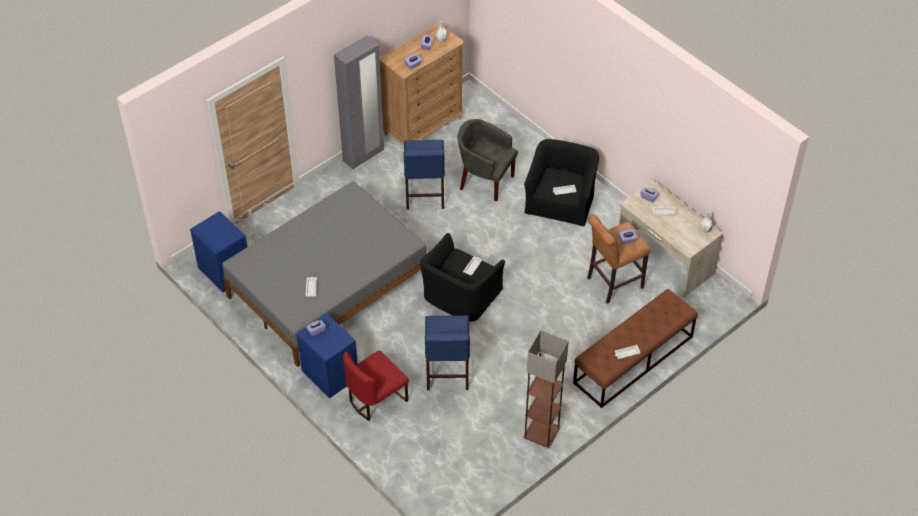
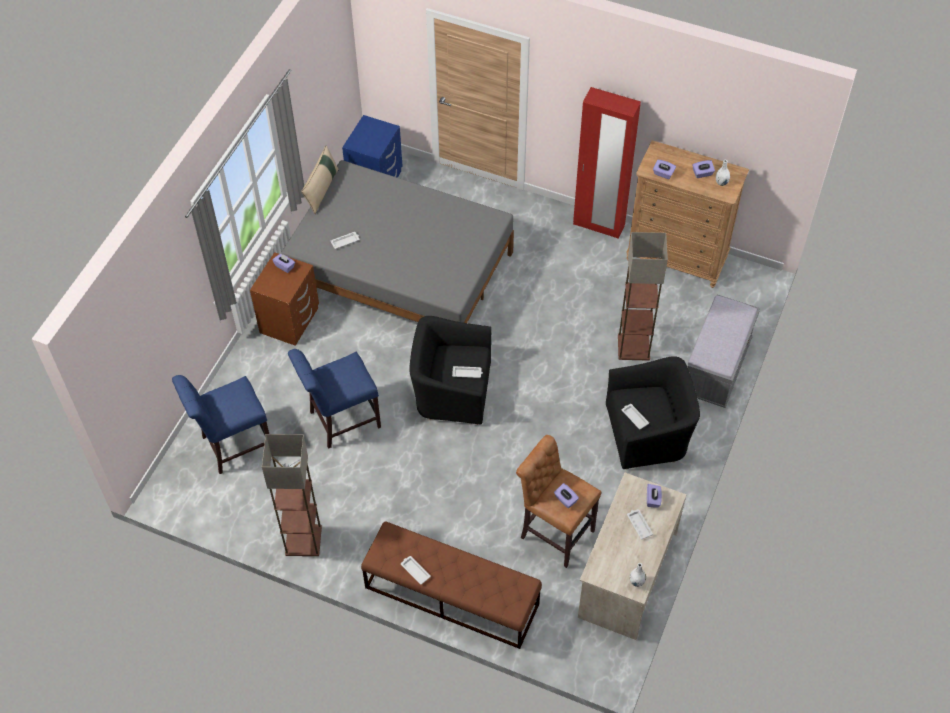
camera: 65 degrees right, 5 degrees up
(247, 285) = (322, 190): none -> beige pillow
(330, 374) = (290, 321): blue nightstand -> brown nightstand
(363, 155) = (598, 225): grey wardrobe -> red wardrobe
(376, 399) = (277, 372): red chair -> none
(424, 195) = (576, 300): blue chair -> blue chair (233, 445)
(485, 180) = (634, 346): grey armchair -> floor lamp
(529, 145) = (717, 368): none -> grey bench

